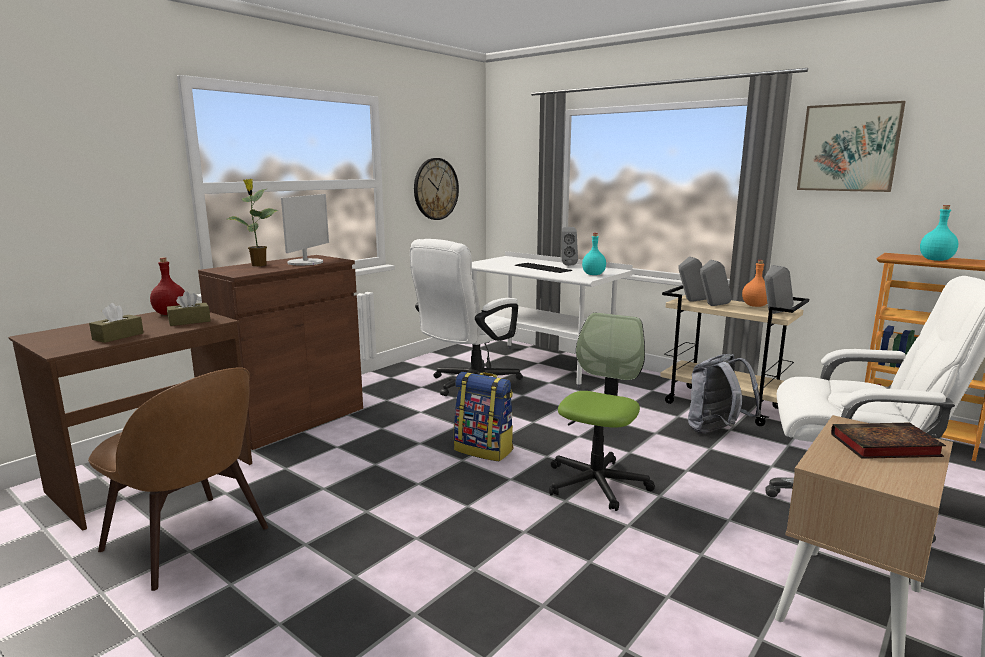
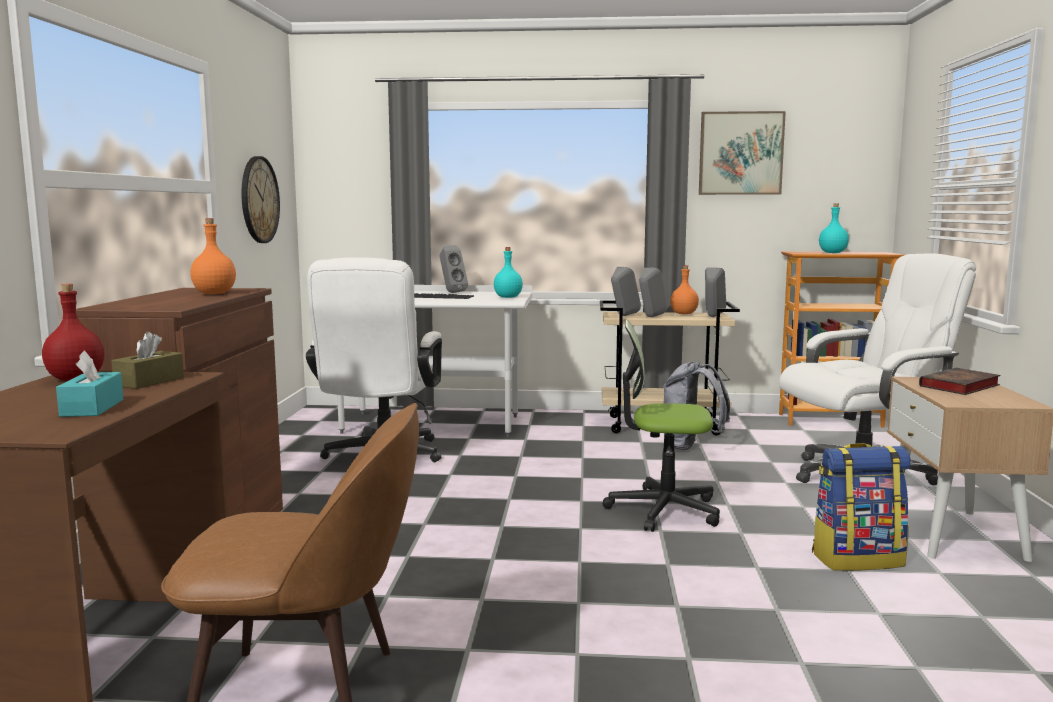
camera: 35 degrees left, 5 degrees down
(118, 336) = (92, 408): brown tissue box -> turquoise tissue box
(258, 265) = (152, 300): potted plant -> none
(306, 262) = (213, 293): monitor -> orange bottle
(484, 450) = (509, 511): backpack -> backpack (857, 559)
(596, 483) = (663, 510): office chair -> office chair turned 75 degrees counterclockwise

